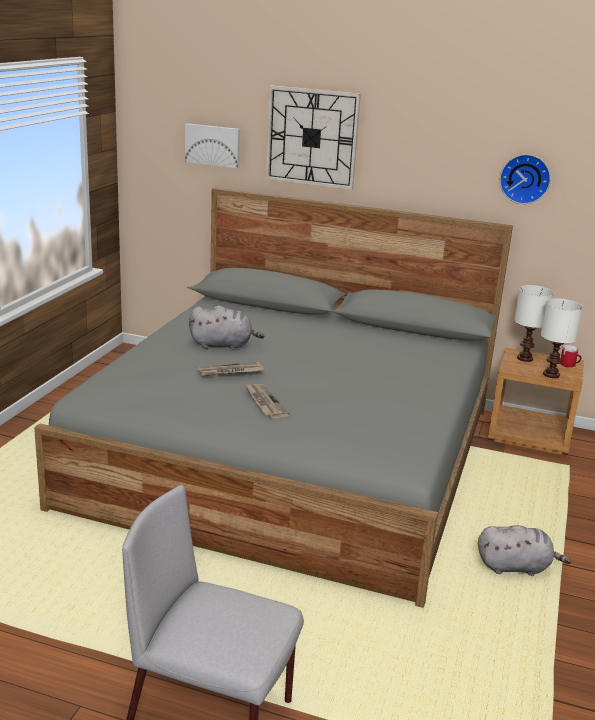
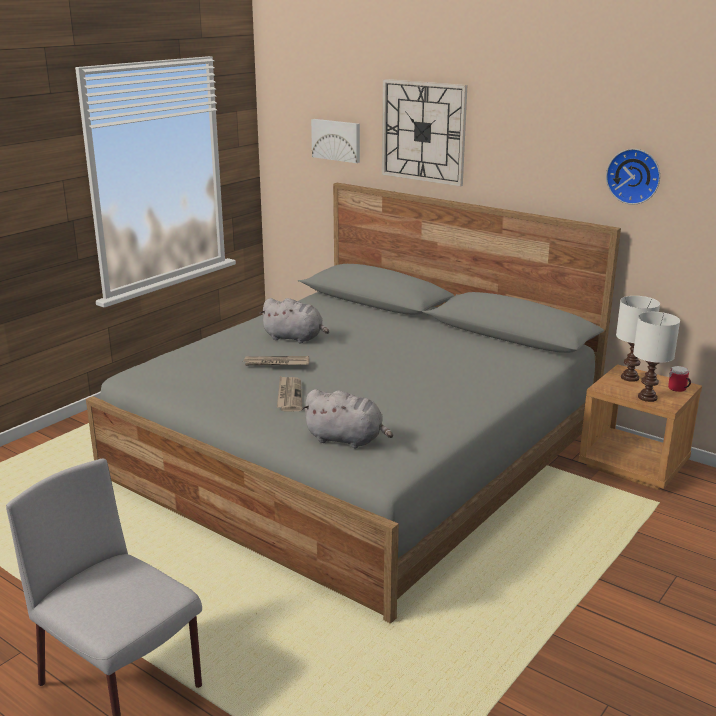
camera: 20 degrees right, 0 degrees up
(516, 567) = (521, 600): grey plush toy -> grey plush toy (347, 440)

